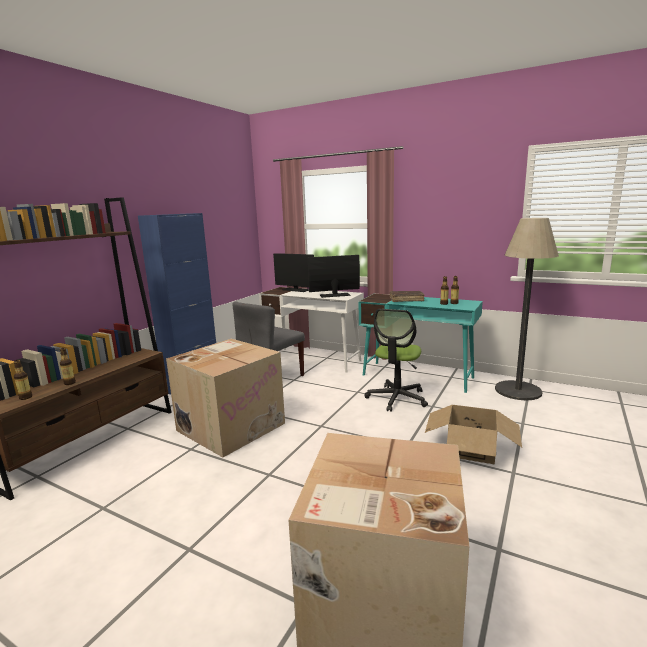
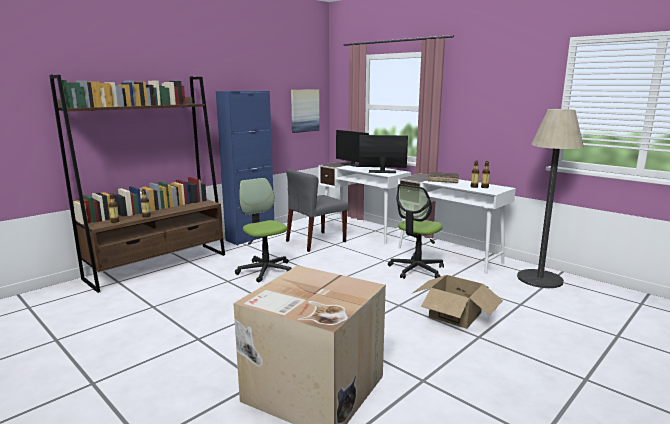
camera: 15 degrees right, 0 degrees up
(231, 426) = (265, 270): cardboard box -> office chair
(234, 234) = (304, 110): none -> picture
(417, 376) = (449, 255): turquoise desk -> white desk

